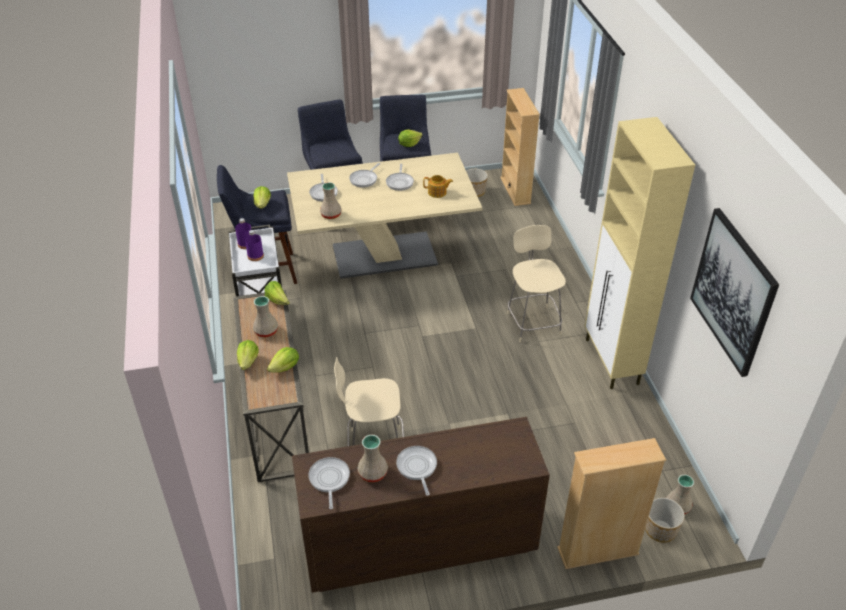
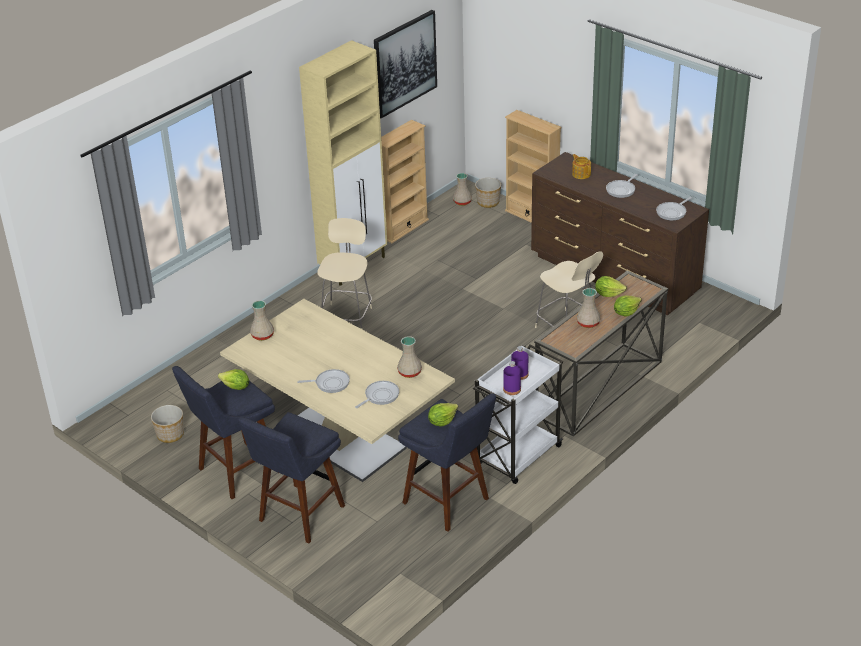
camera: 125 degrees left, 5 degrees down
(278, 301) = (551, 336): lettuce -> none
(372, 473) = (647, 201): beige vase -> beige vase (263, 336)
(400, 182) = (312, 360): frying pan -> none
(437, 192) = (306, 331): teapot -> teapot (581, 174)
(515, 190) = (142, 408): beige bookcase -> beige bookcase (403, 228)
(533, 322) = (347, 317): beige chair -> beige chair turned 150 degrees clockwise

